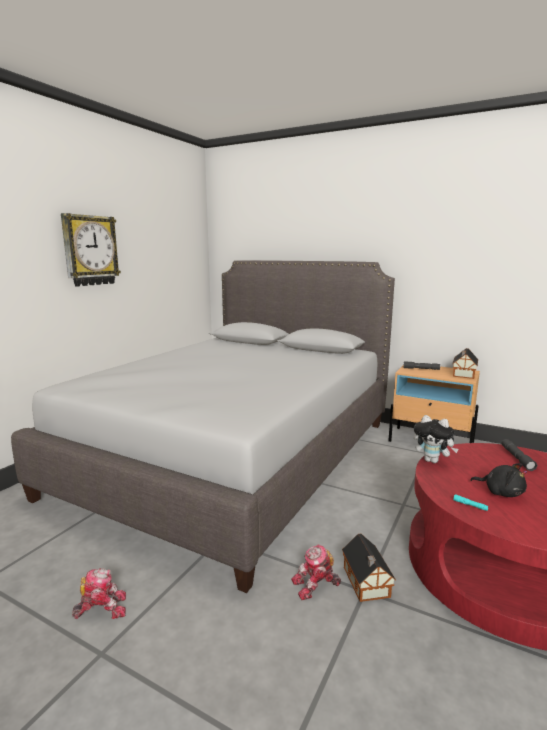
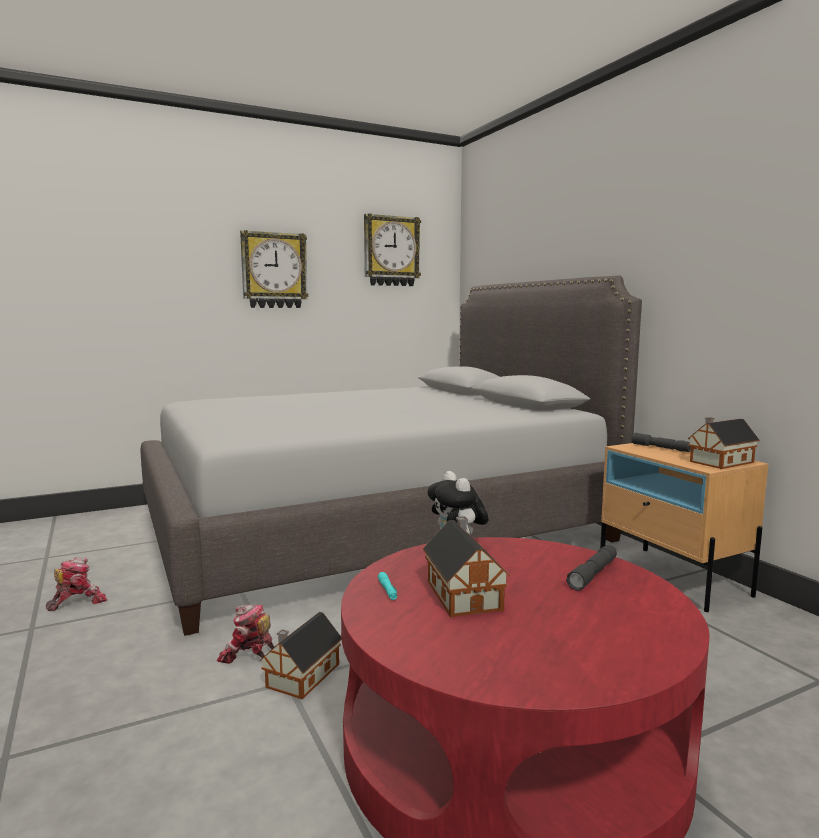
camera: 35 degrees right, 5 degrees down
(102, 608) = (77, 601): toy robot -> toy robot turned 60 degrees counterclockwise
(169, 231) = (391, 251): none -> wall clock
(501, 492) = (463, 593): black plush toy -> toy house

